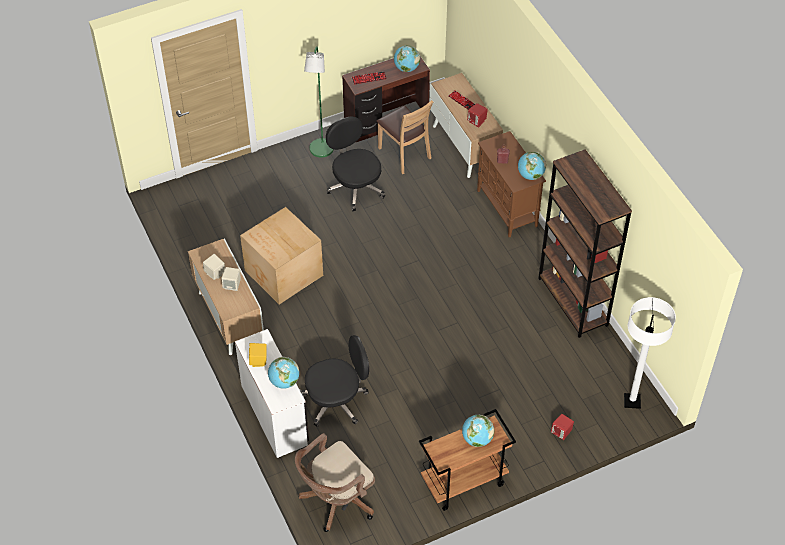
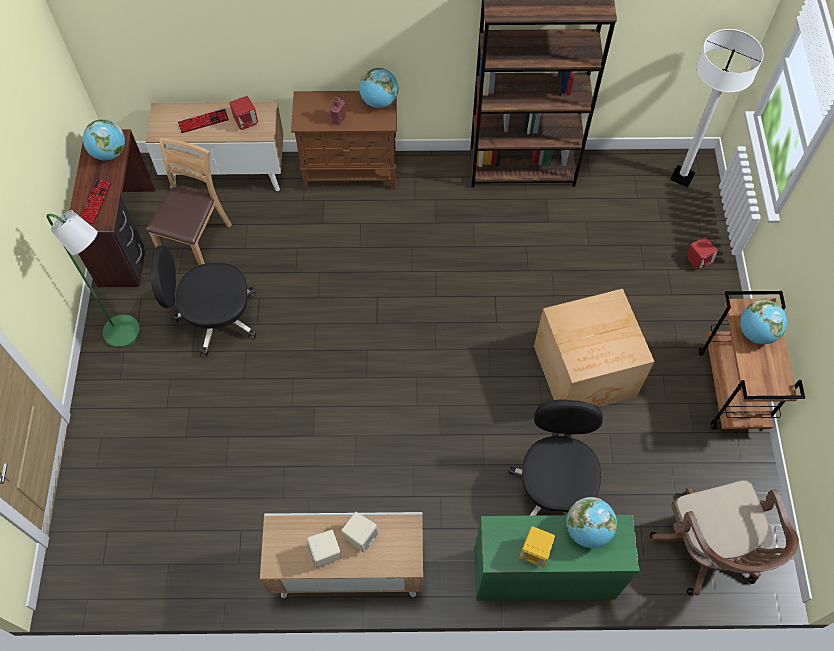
camera: 65 degrees left, 10 degrees up
(275, 414) = (543, 572): white desk -> green desk
(283, 274) = (311, 467): cardboard box -> cardboard box (586, 372)
(404, 154) = (196, 240): brown chair -> brown chair turned 60 degrees counterclockwise

